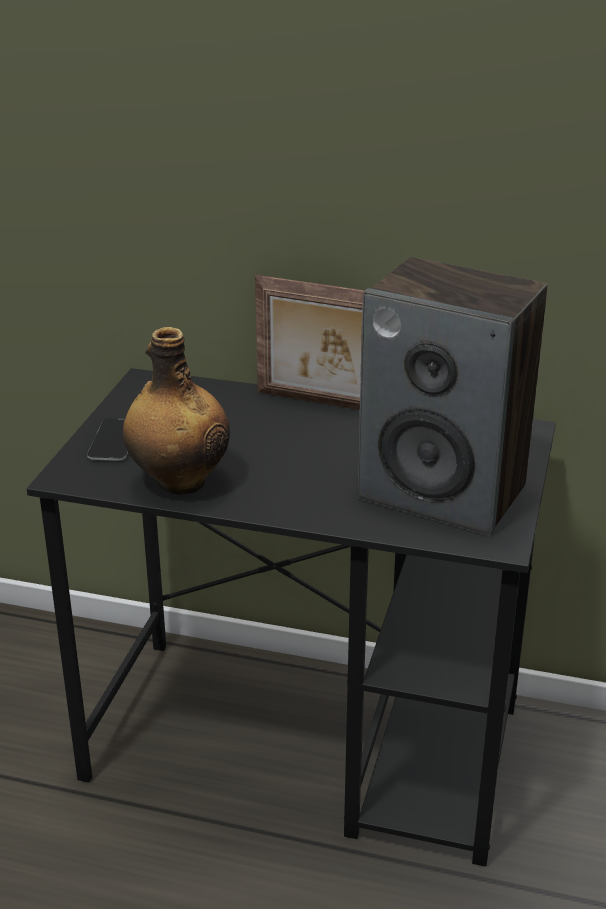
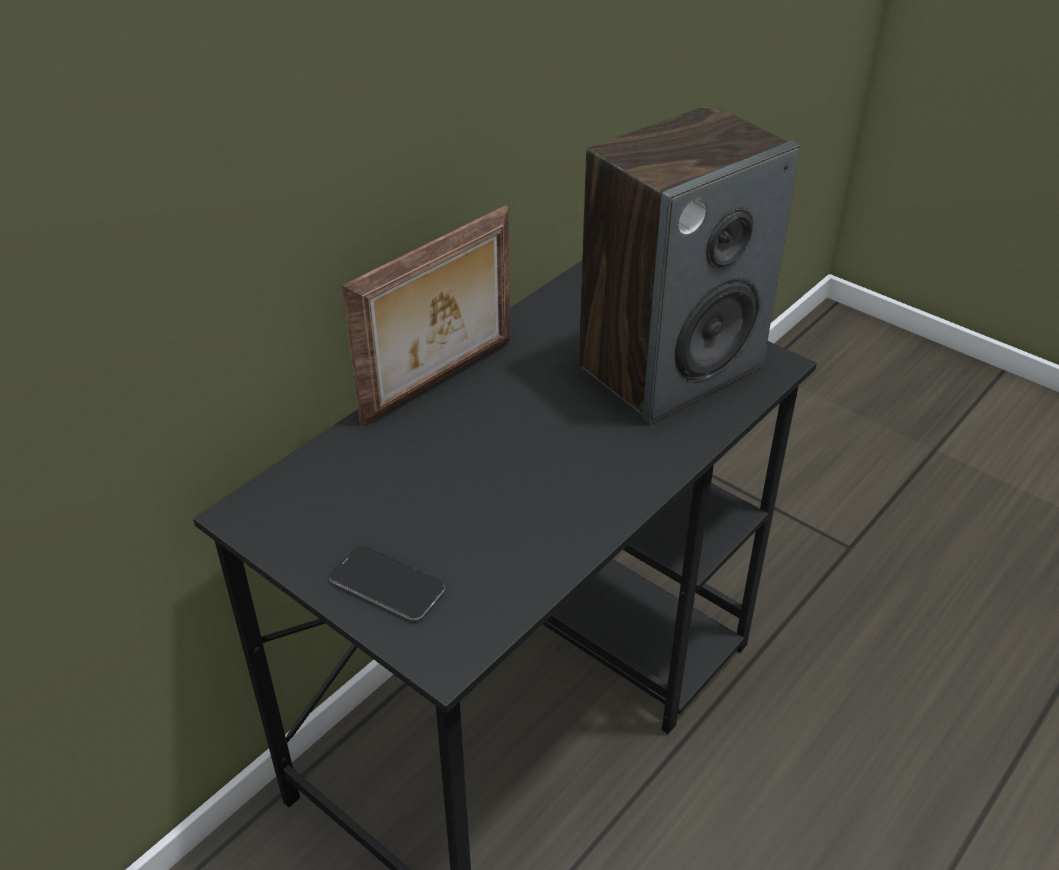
camera: 65 degrees left, 10 degrees up
(179, 481) = (528, 549): bottle -> none

